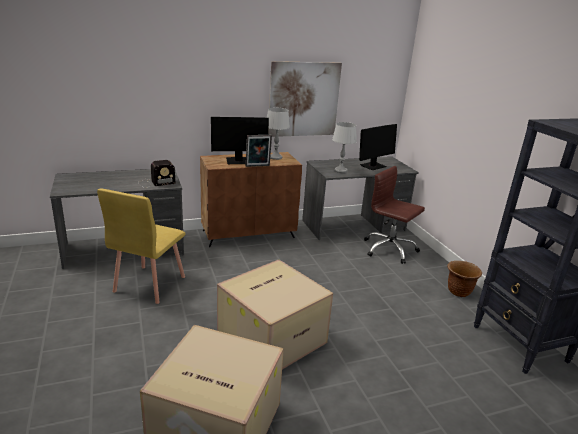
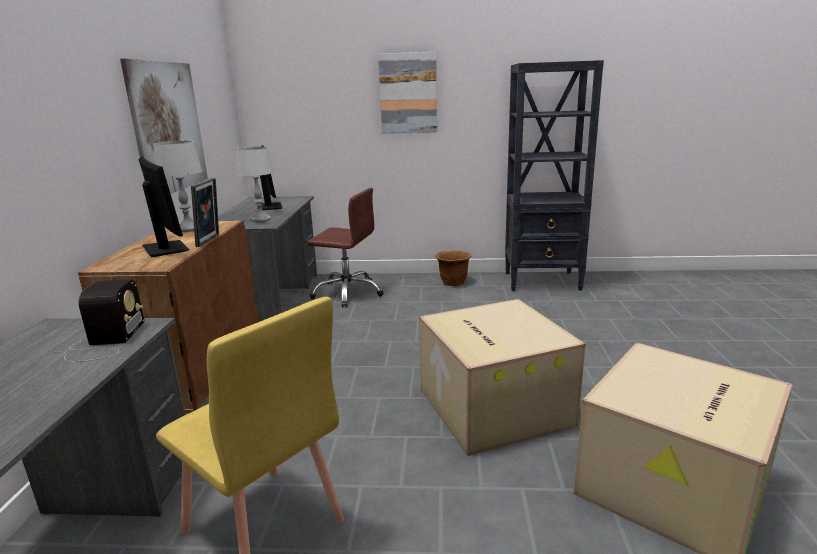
camera: 65 degrees left, 5 degrees down
(238, 161) = (165, 249): monitor -> monitor turned 45 degrees counterclockwise
(389, 249) = (348, 293): brown office chair -> brown office chair turned 135 degrees counterclockwise
(494, 117) = (408, 93): none -> picture

